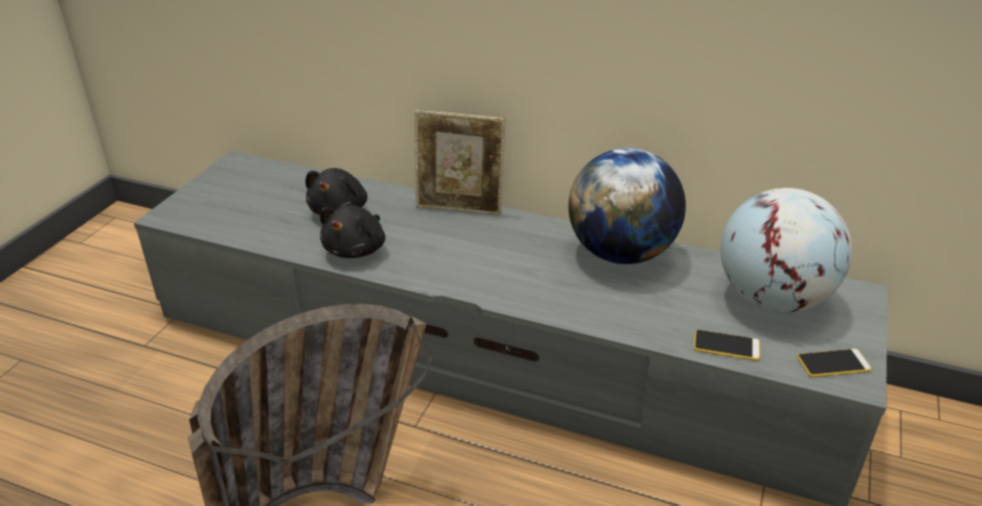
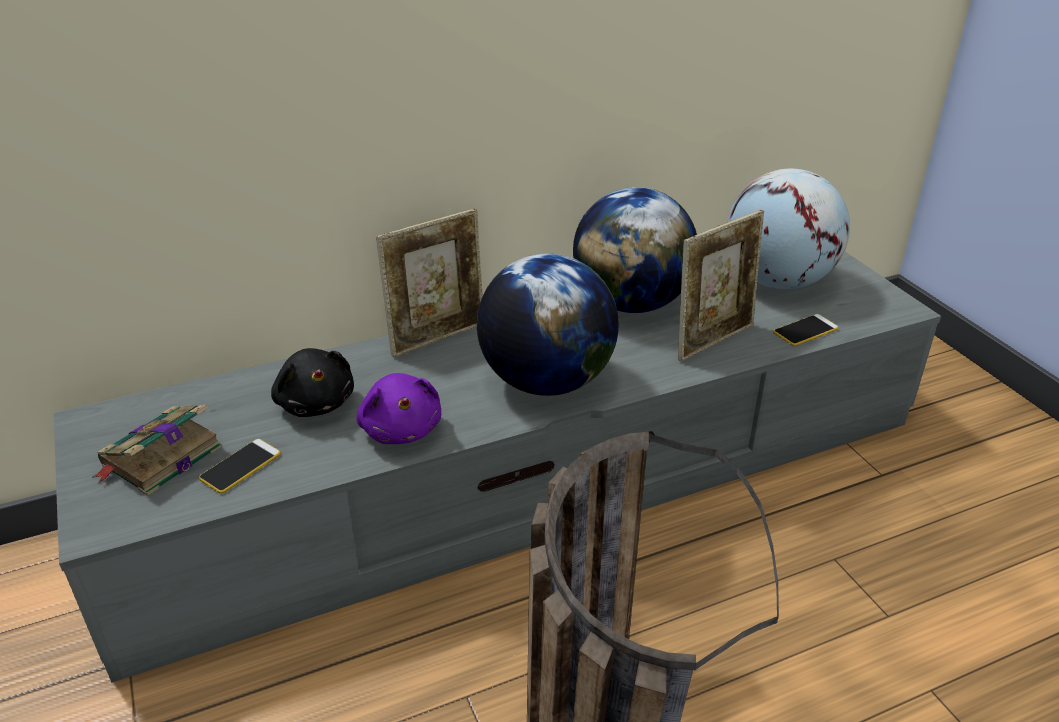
camera: 45 degrees left, 0 degrees up
(235, 197) = (159, 457): none -> book
(356, 249) = (401, 429): black plush toy -> purple plush toy
(477, 271) = (546, 382): none -> globe
(637, 310) = (713, 340): none -> picture frame
(833, 363) = (876, 304): phone -> phone (240, 466)

